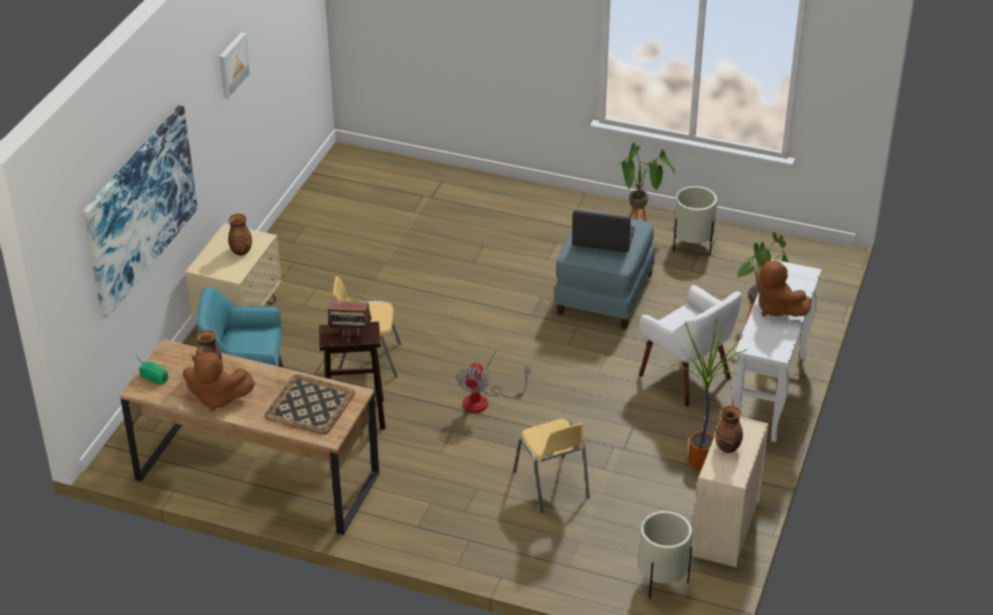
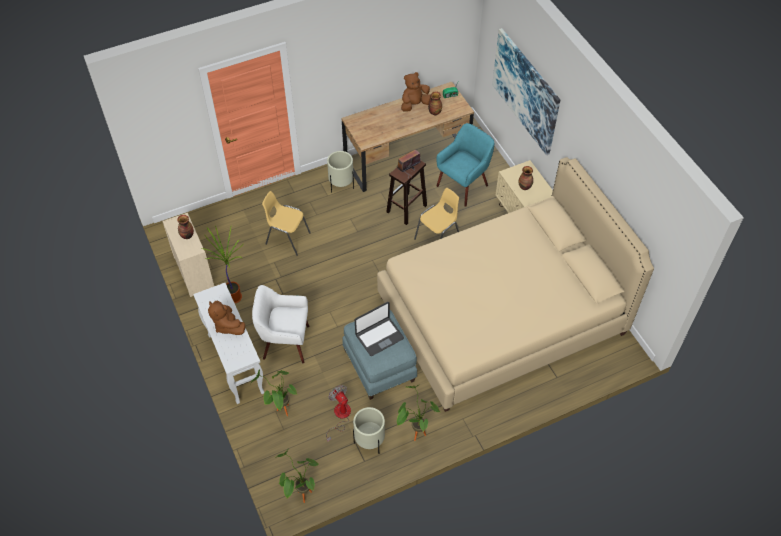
camera: 135 degrees right, 15 degrees up
(232, 65) = (598, 158): picture -> none
(309, 405) = (376, 126): tray -> none
(415, 253) = (501, 315): none -> beige bed
(484, 401) = (362, 256): fan -> fan (340, 416)
(662, 582) = (199, 229): beige planter -> beige planter (341, 185)
(776, 308) = (227, 325): brown plush toy -> brown plush toy turned 135 degrees counterclockwise
(809, 251) = (301, 496): none -> potted plant

